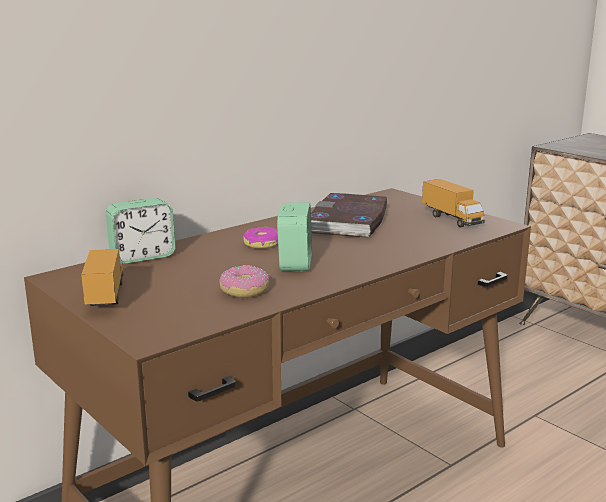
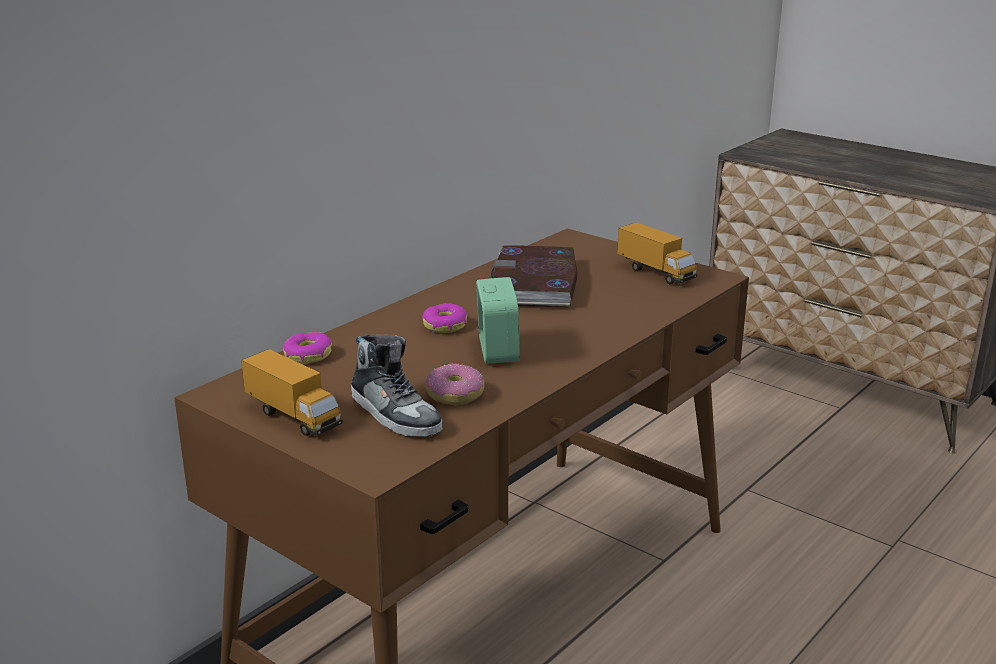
camera: 10 degrees left, 5 degrees up
(106, 297) = (294, 417): toy truck -> toy truck turned 150 degrees clockwise
(142, 256) = (307, 355): alarm clock -> donut
(188, 300) = (395, 414): none -> shoe

